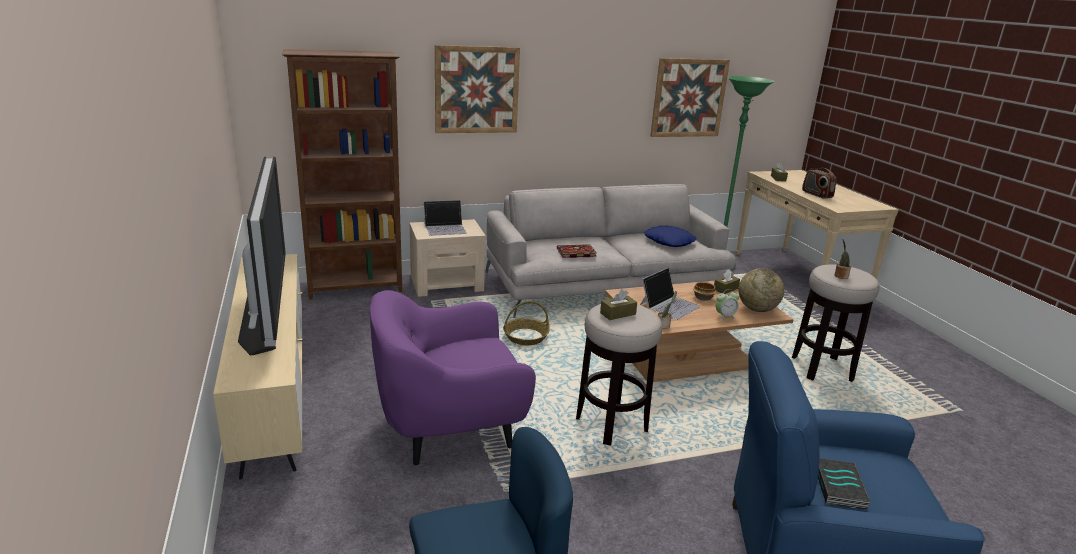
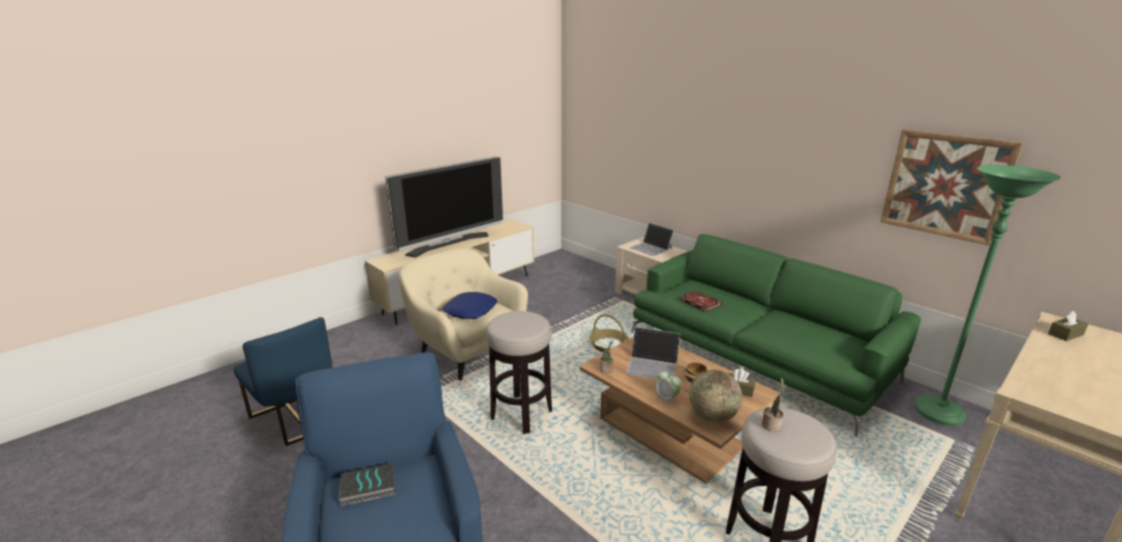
camera: 65 degrees right, 0 degrees up
(356, 288) = (598, 271): brown bookcase -> none
(448, 427) = (466, 352): purple armchair -> beige armchair
(476, 90) = (702, 139): picture -> none
(605, 284) = (757, 355): grey sofa -> green sofa
(618, 314) = (515, 319): brown tissue box -> none
(669, 241) = (813, 338): blue pillow -> blue pillow (471, 311)
(816, 194) = (1055, 369): radio -> none

